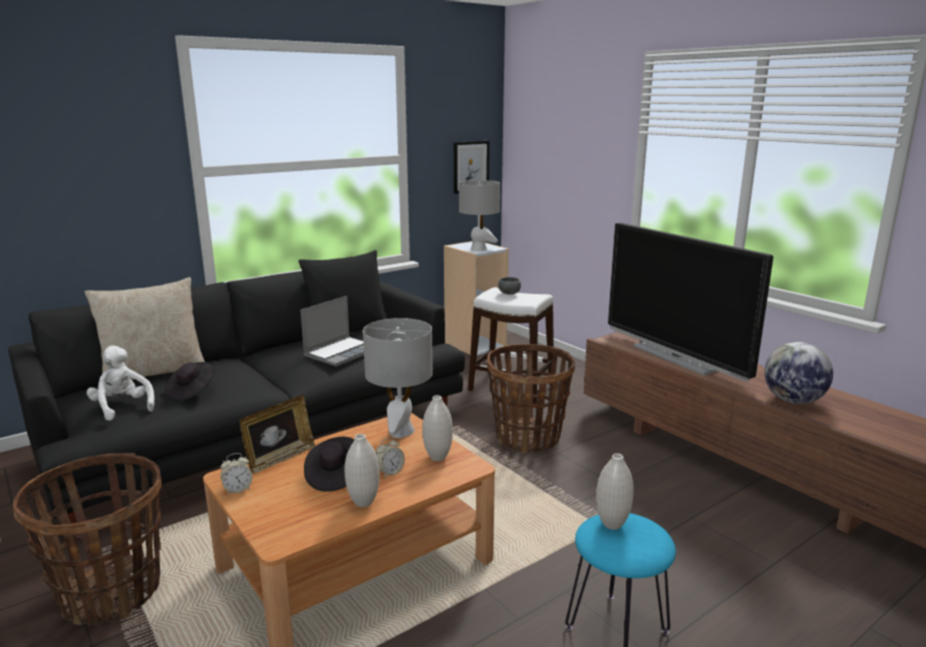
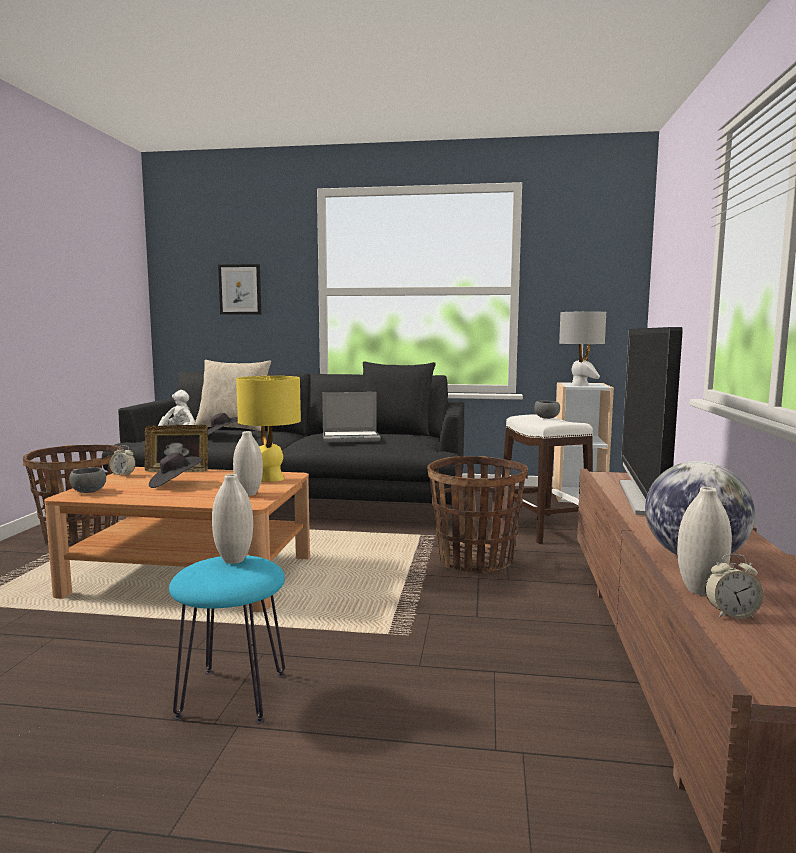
camera: 45 degrees right, 10 degrees down
(280, 528) = (87, 491): none -> grey bowl
(363, 502) = (148, 496): white vase -> white vase (700, 591)
(389, 472) = (202, 491): alarm clock -> alarm clock (731, 614)
(400, 431) = (271, 479): grey table lamp -> yellow table lamp
(470, 166) = (601, 302): picture -> picture (240, 289)

